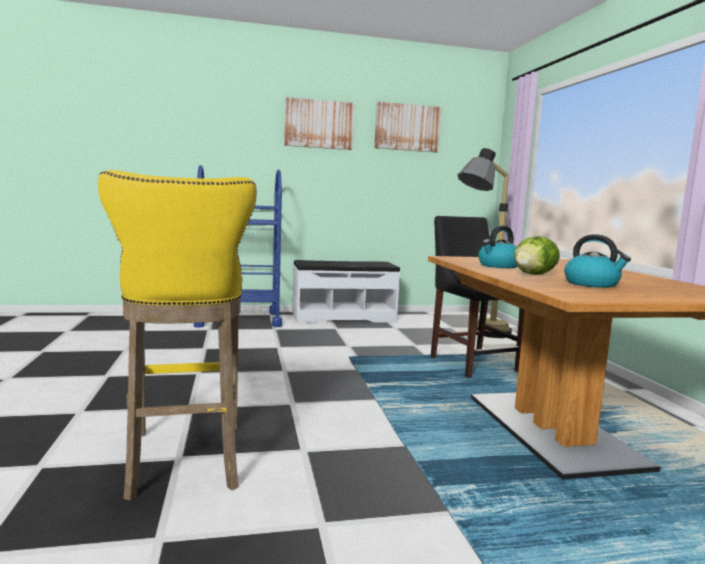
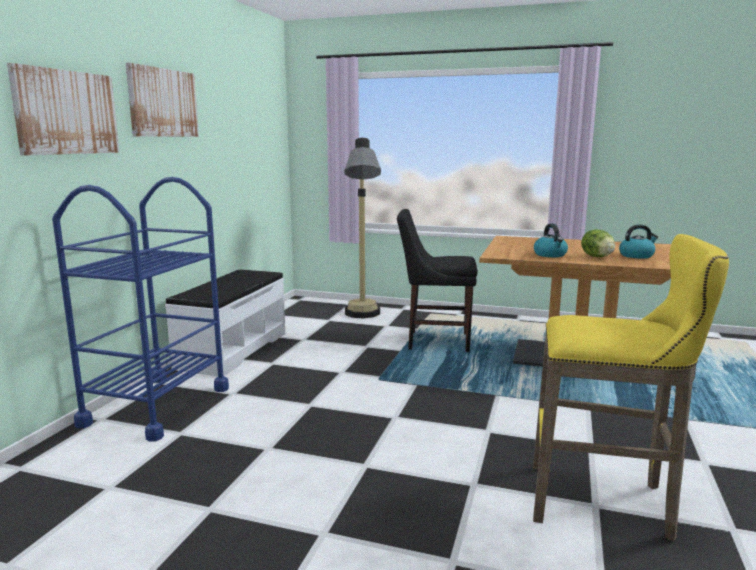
camera: 60 degrees left, 5 degrees up
(407, 127) = (232, 105): picture -> picture (66, 112)

